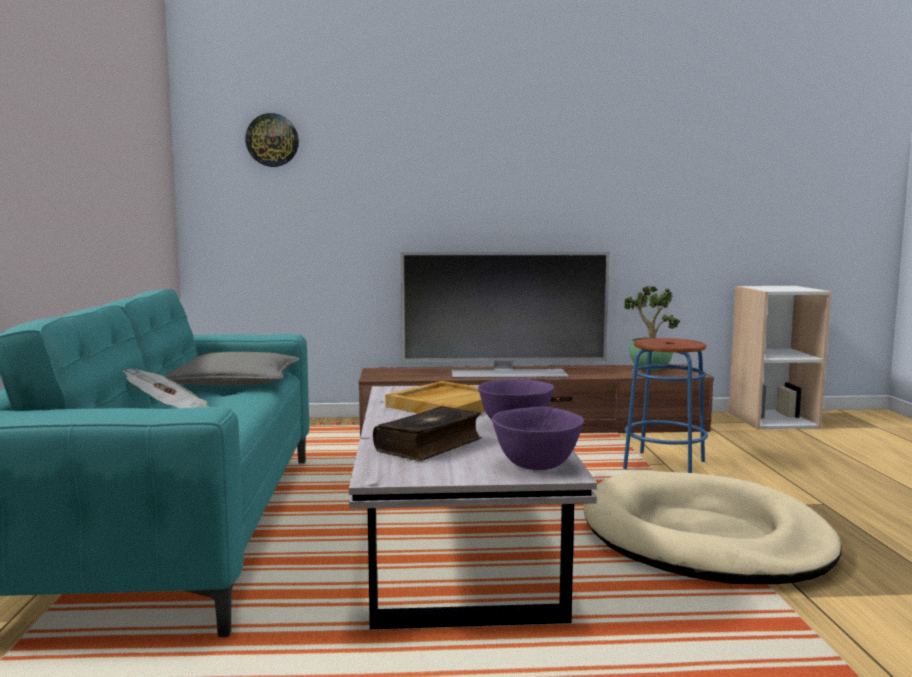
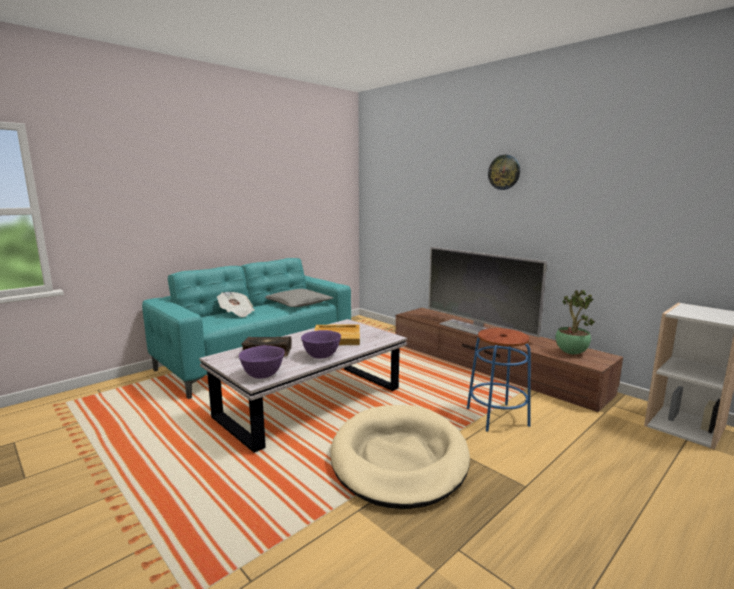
camera: 50 degrees right, 5 degrees up
(272, 140) = (392, 181): wall clock -> wall clock (504, 172)

